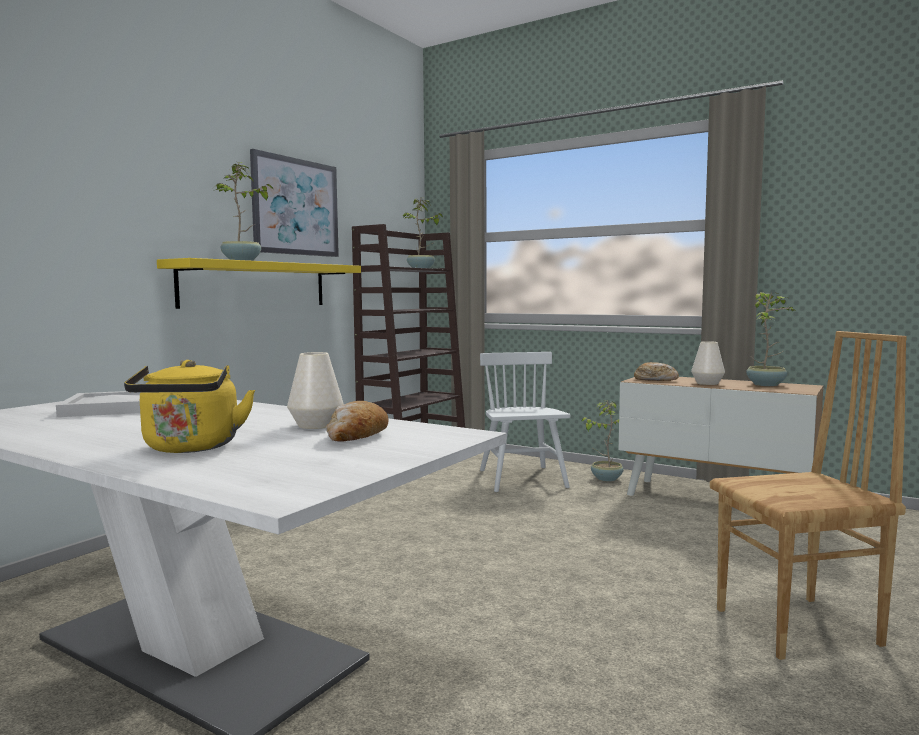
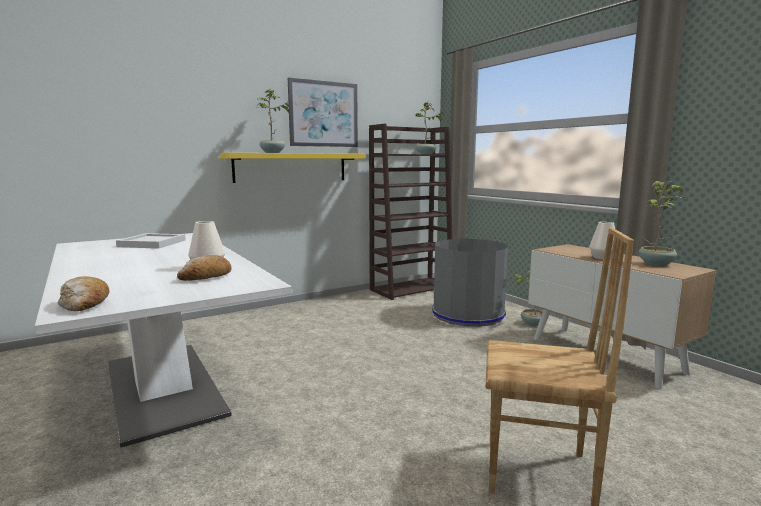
camera: 25 degrees right, 5 degrees up
(190, 448) = (115, 274): yellow kettle -> none
(522, 479) = (468, 314): white chair -> grey trash can
(655, 379) = (565, 250): bread -> bread (84, 304)

